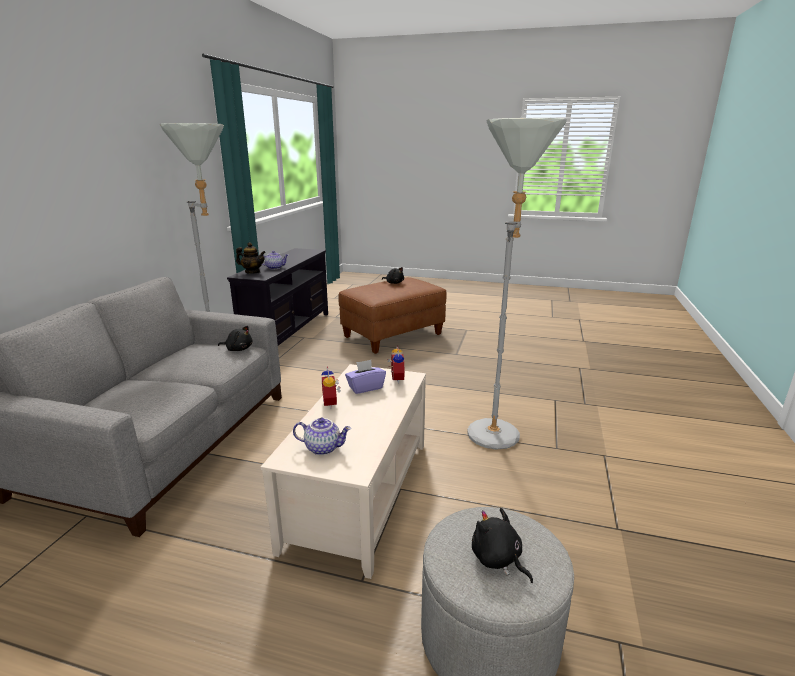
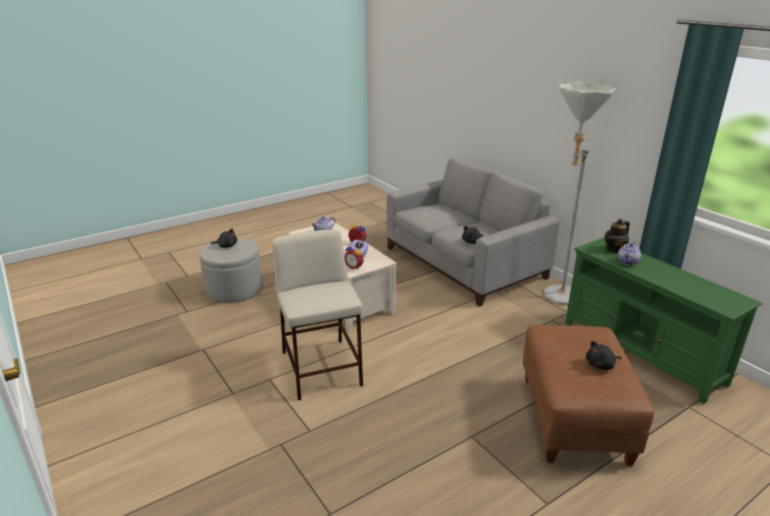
camera: 130 degrees right, 5 degrees up
(287, 332) = (641, 352): black tv stand -> green tv stand
(497, 429) = (322, 369): grey floor lamp -> beige stool

